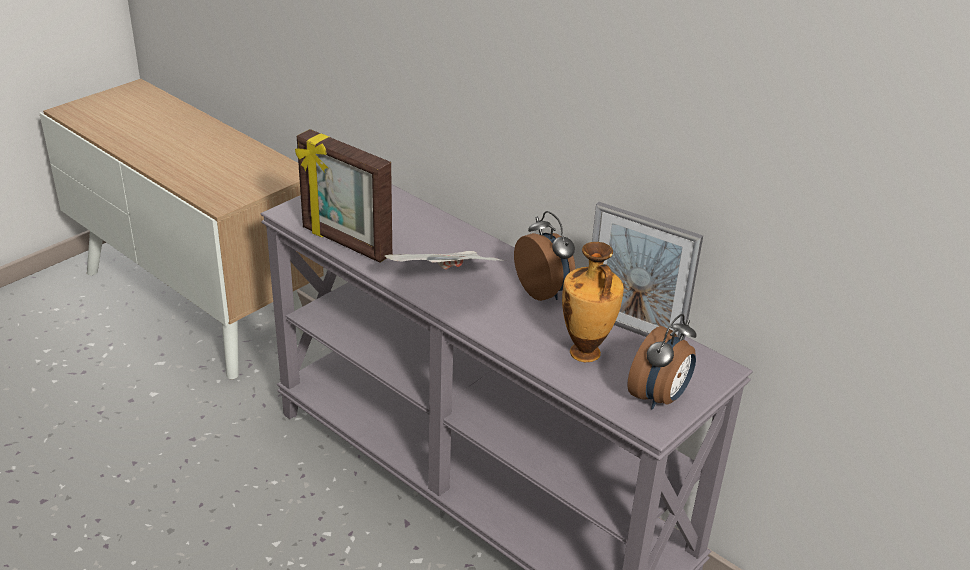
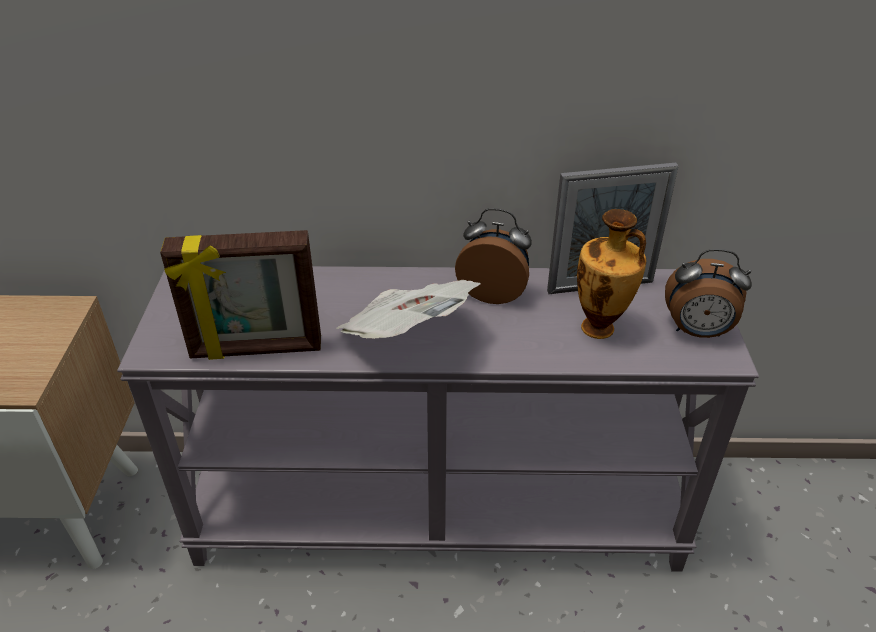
camera: 40 degrees left, 5 degrees up
(659, 398) = (697, 331): alarm clock -> alarm clock turned 105 degrees clockwise

